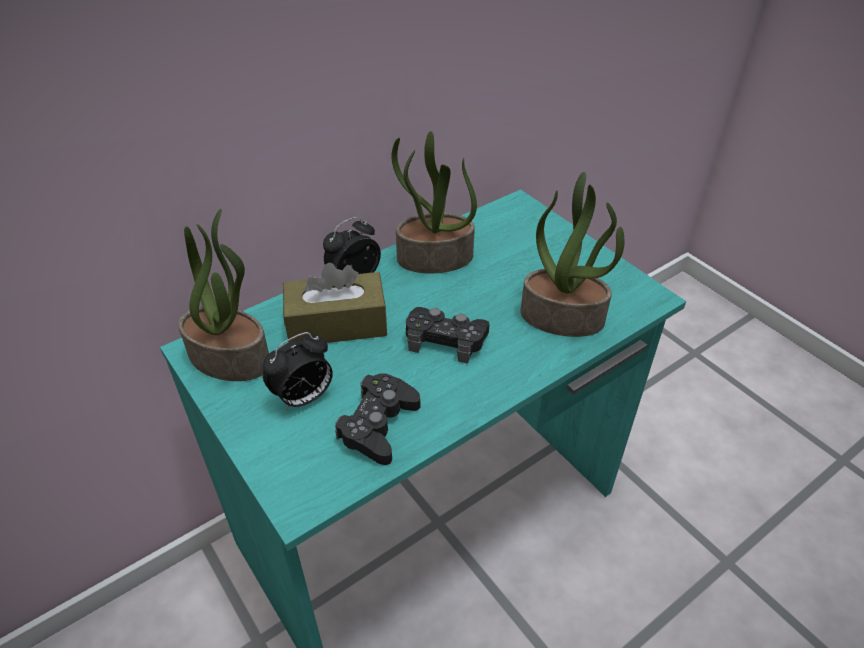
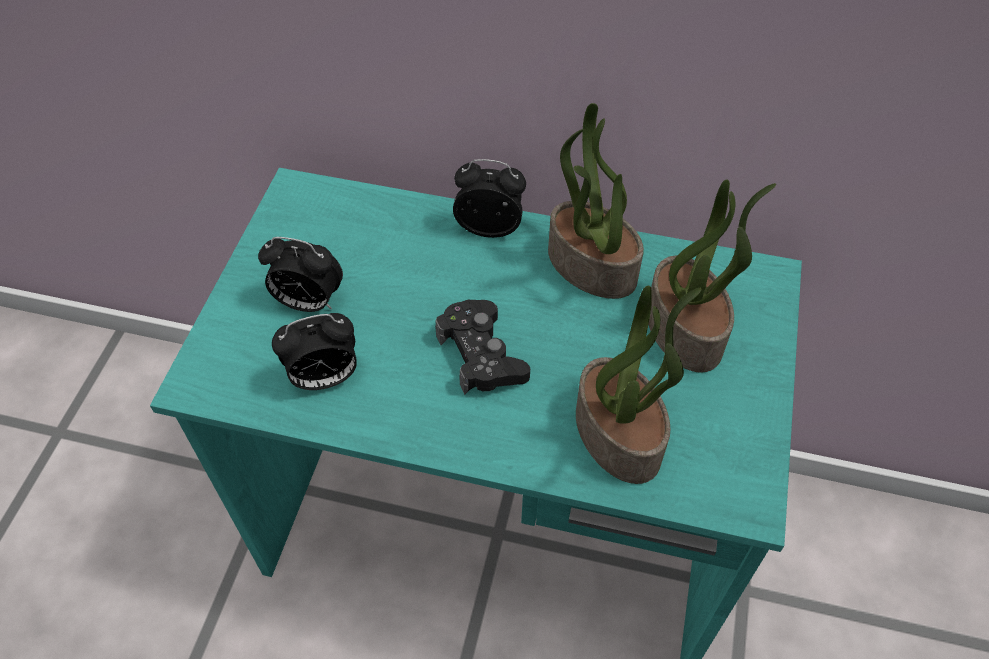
camera: 50 degrees right, 10 degrees up
(231, 358) = (308, 220): potted plant -> potted plant (686, 330)
(337, 324) = (418, 259): brown tissue box -> none
(378, 425) = (324, 378): black game controller -> alarm clock

